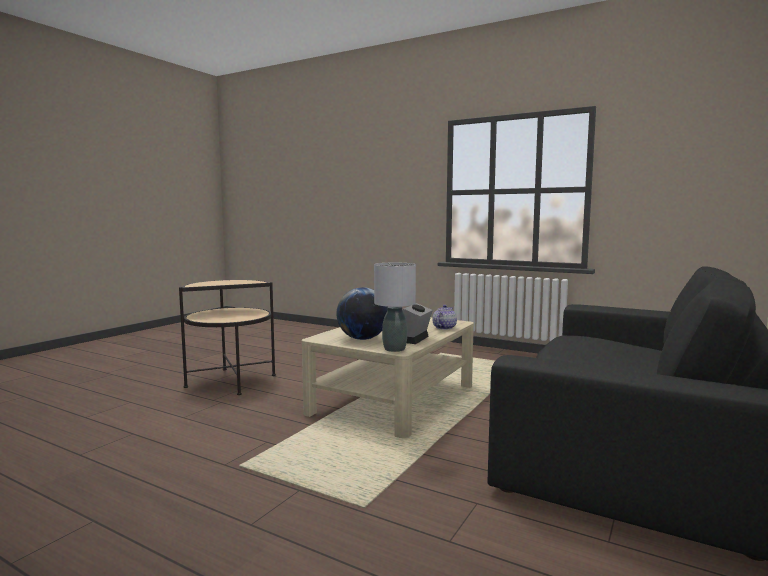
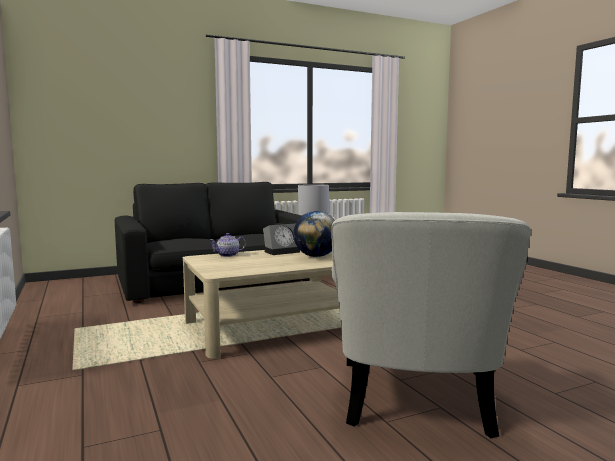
camera: 145 degrees left, 0 degrees up
(231, 381) = (416, 397): side table -> white armchair

